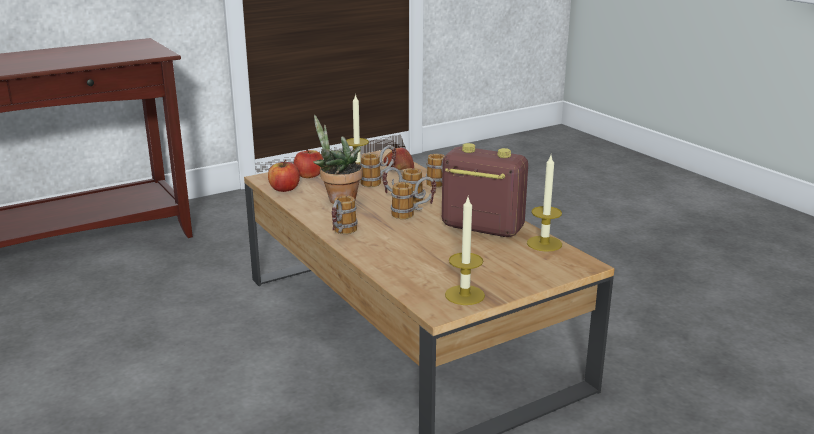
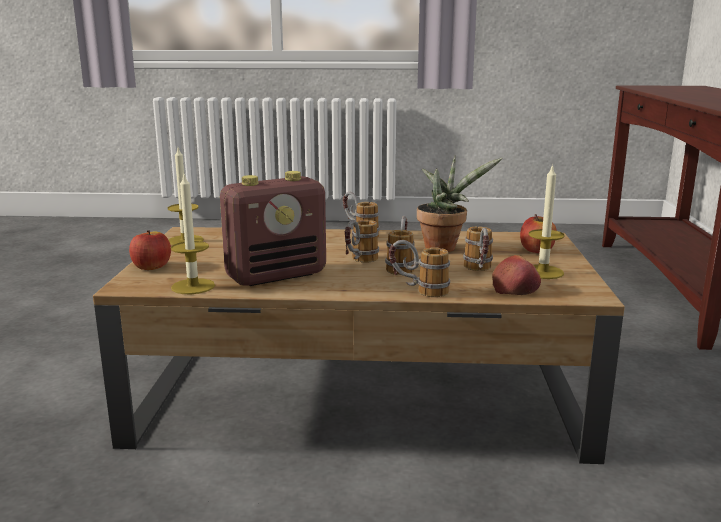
camera: 125 degrees right, 5 degrees down
(284, 189) = (503, 237): apple -> apple (151, 267)

